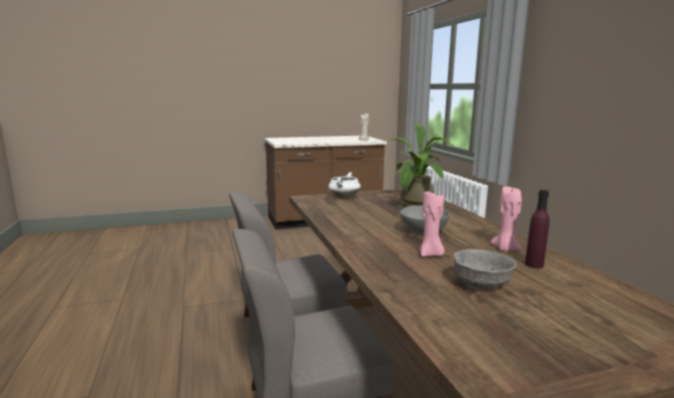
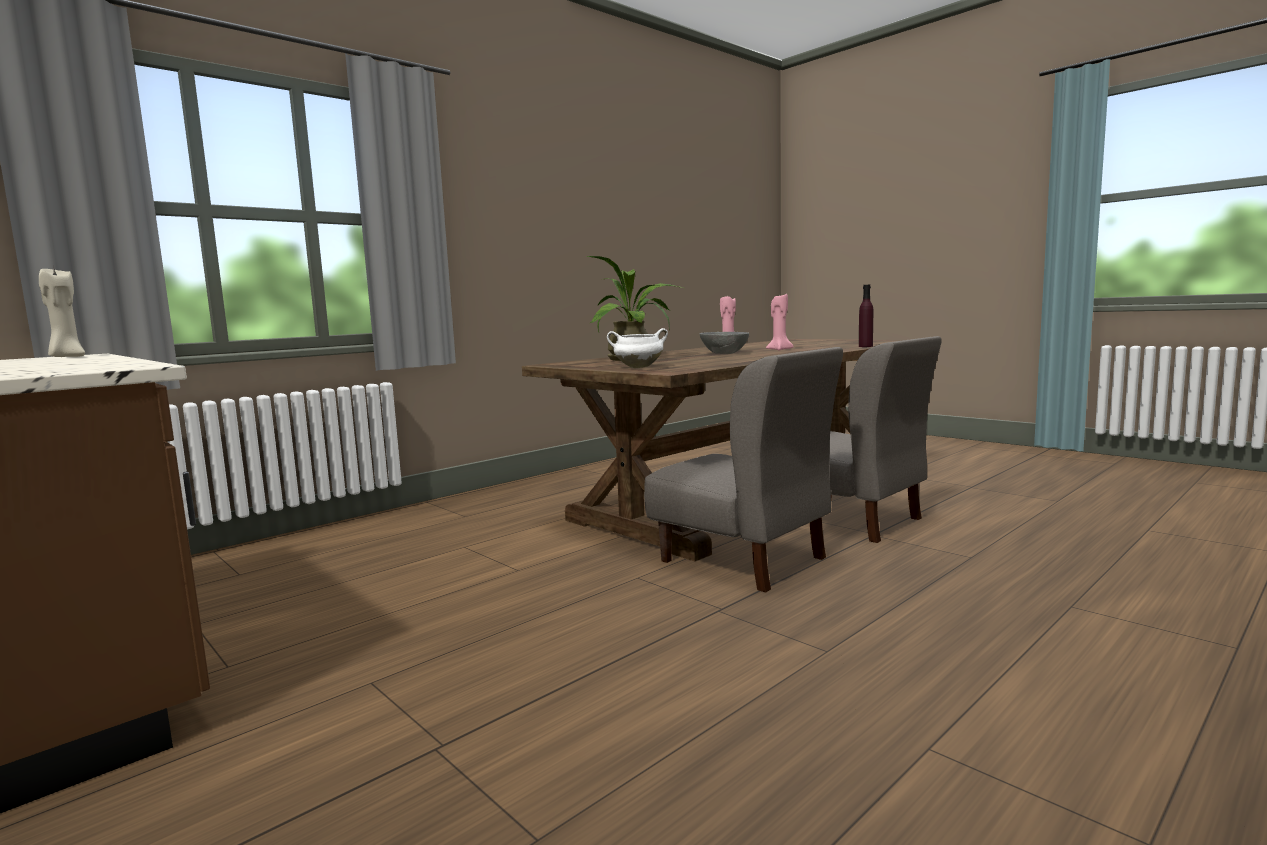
camera: 115 degrees left, 5 degrees down
(480, 285) = (810, 345): grey bowl -> none
(534, 264) = (750, 346): purple bottle -> purple bottle (865, 346)

